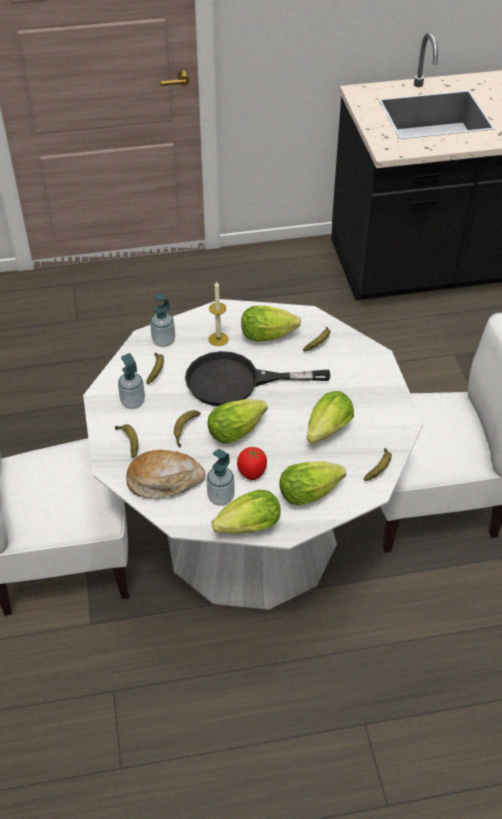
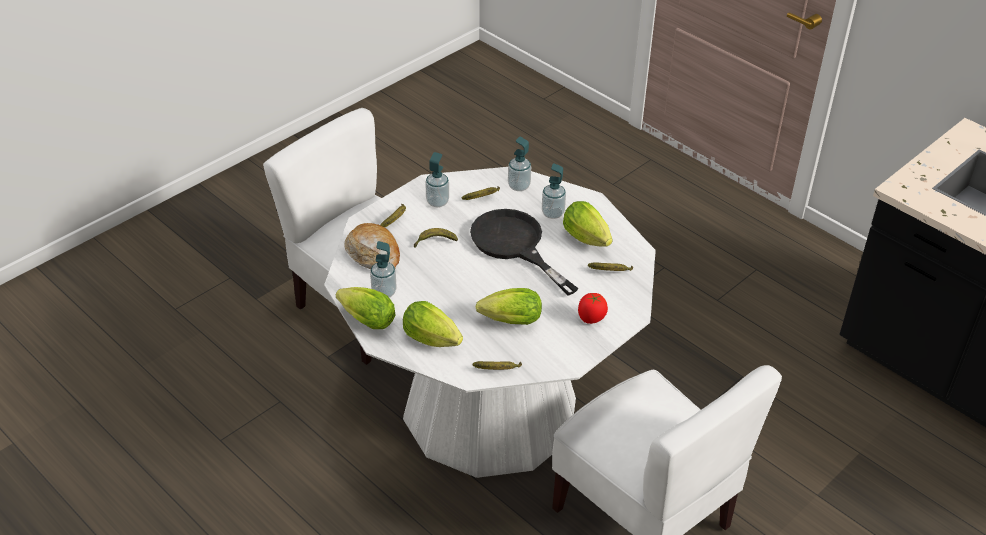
camera: 55 degrees right, 5 degrees down
(218, 339) = (552, 213): candle -> soap dispenser
(238, 430) = (462, 270): lettuce -> none
(252, 472) = (424, 298): tomato -> tomato (591, 318)

